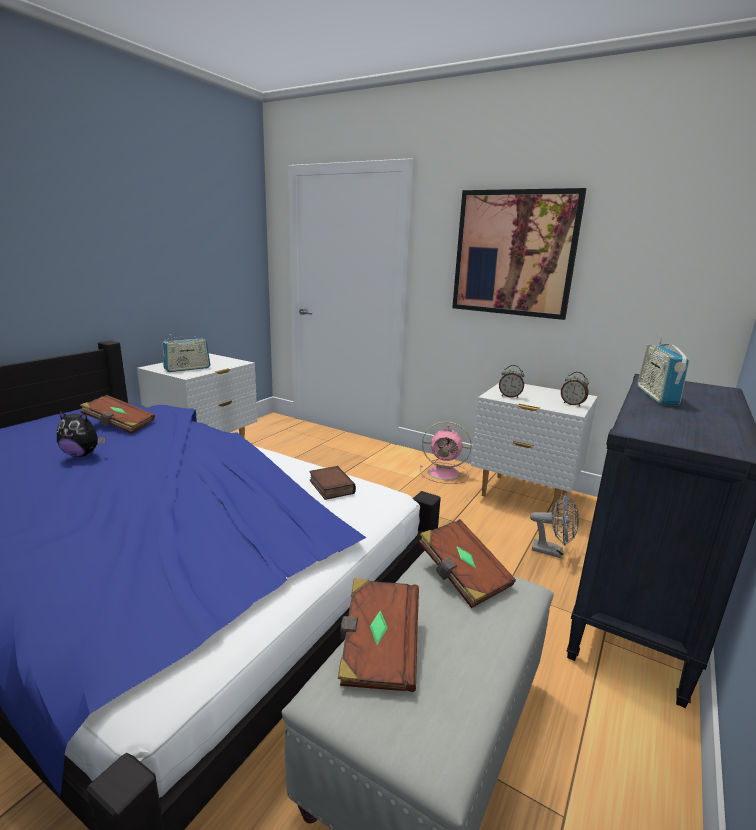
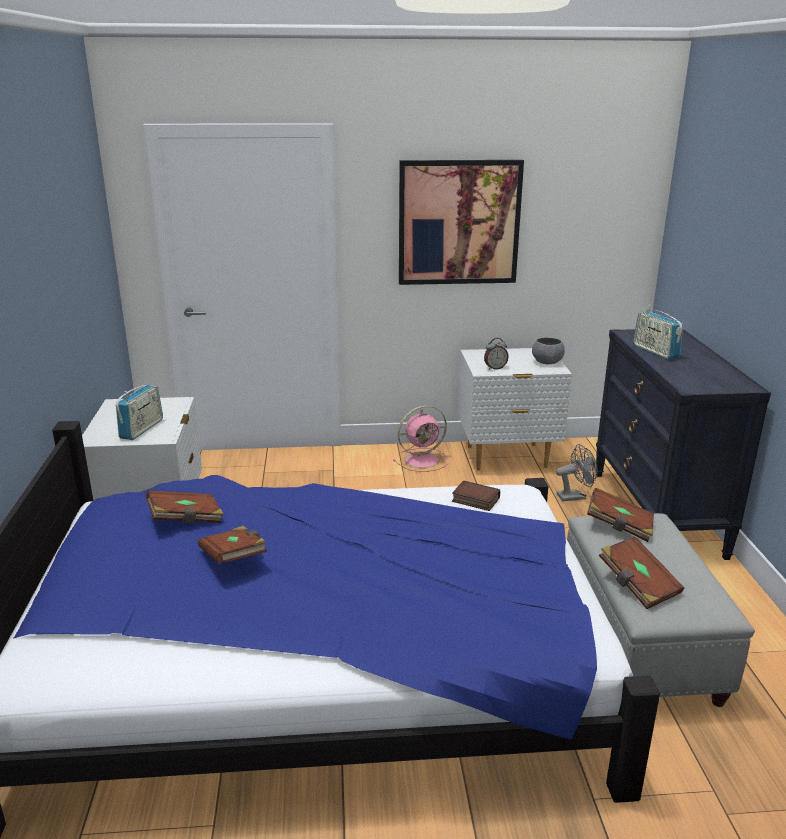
camera: 35 degrees left, 5 degrees up
(82, 454) = (234, 558): plush toy -> brown book
(572, 404) = (547, 362): alarm clock -> grey bowl

